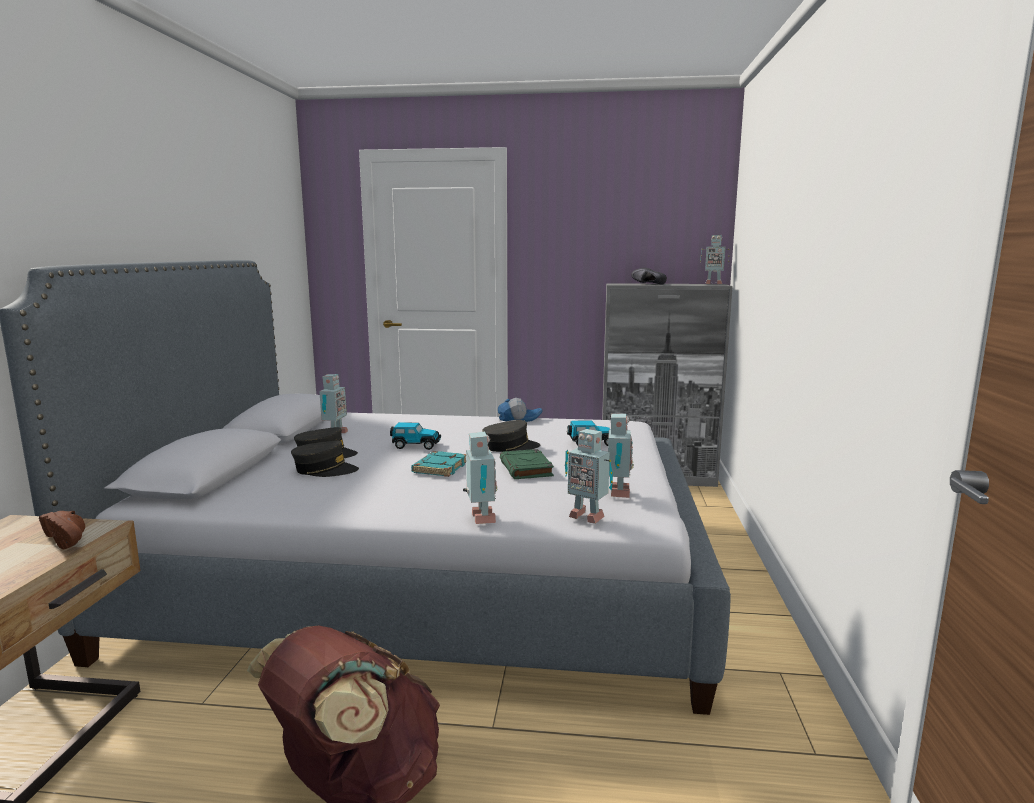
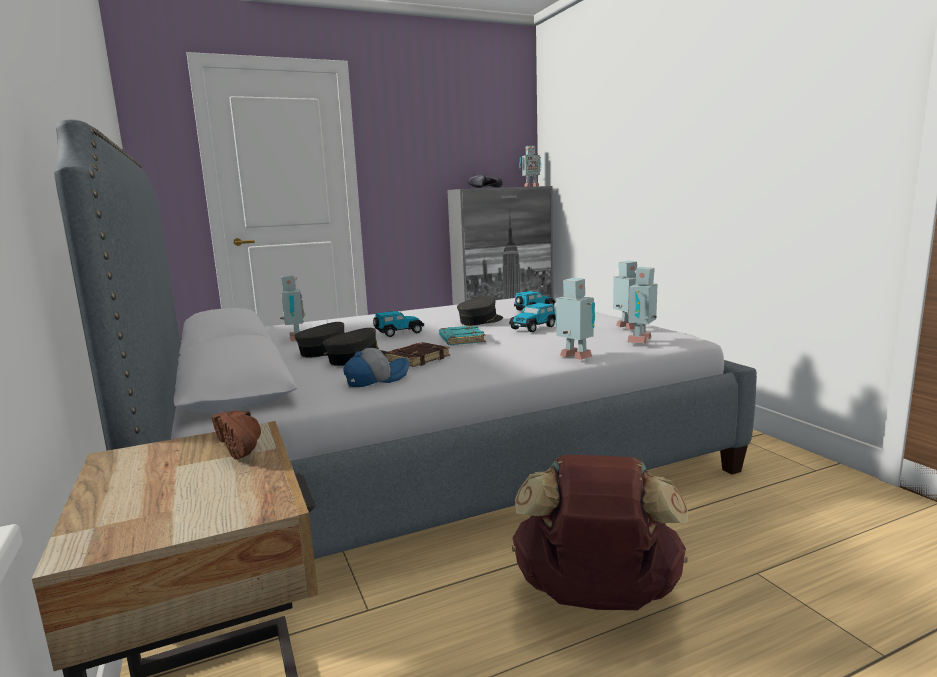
camera: 30 degrees left, 0 degrees up
(71, 539) = (245, 447): brown shoe -> brown shoe turned 45 degrees clockwise
(360, 482) = (417, 359): none -> brown book
(519, 419) = (439, 307): cap -> cap (376, 379)
(526, 469) = (534, 327): green book -> toy car
(586, 516) = (642, 340): toy robot -> toy robot turned 120 degrees clockwise

